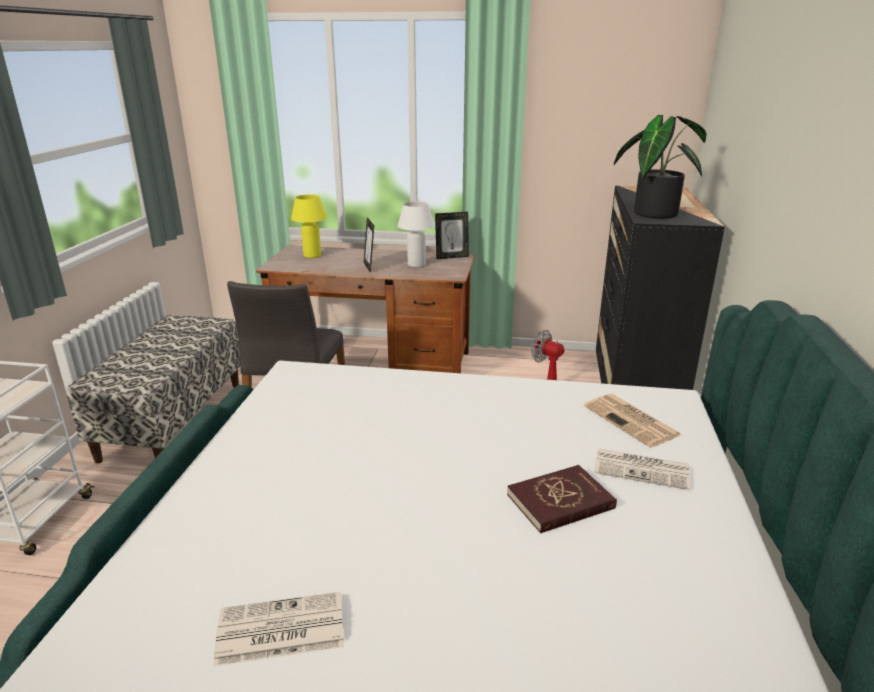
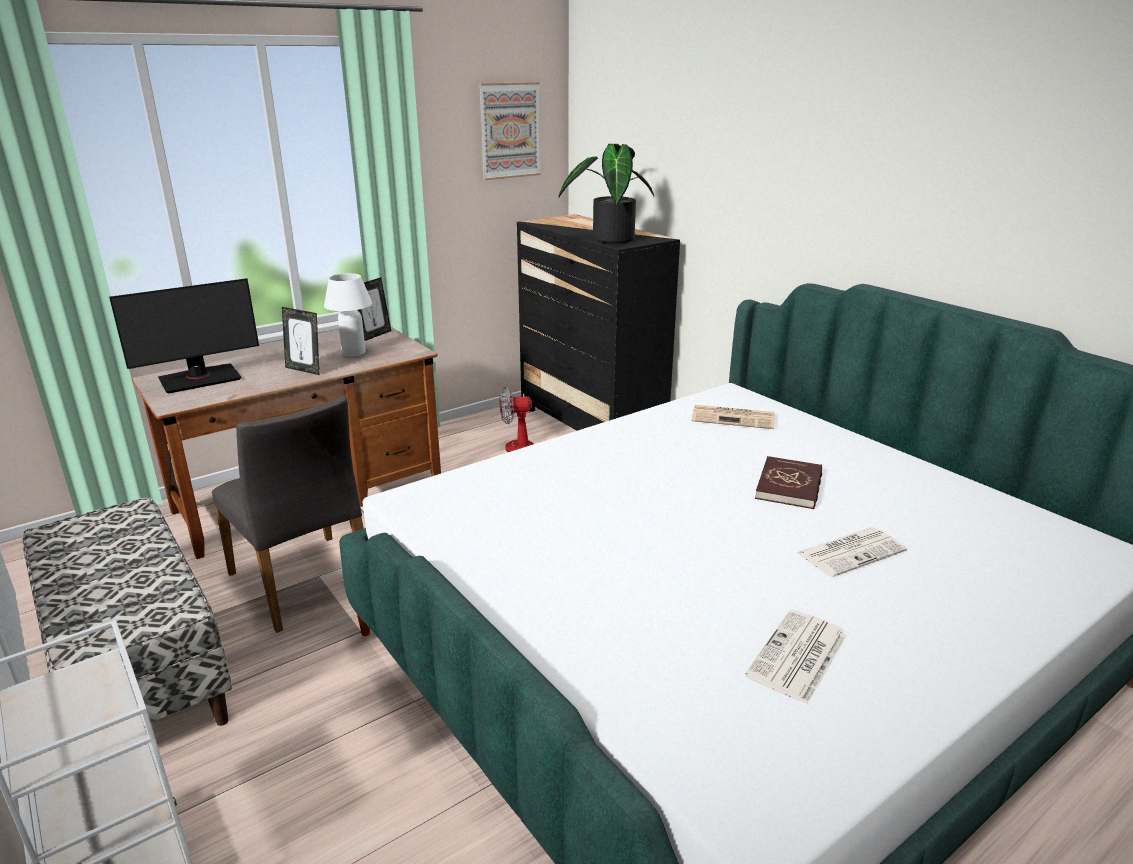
camera: 45 degrees left, 0 degrees up
(312, 255) = (200, 379): yellow table lamp -> monitor
(632, 99) = (509, 131): none -> picture
(642, 469) = (792, 444): newspaper -> newspaper (851, 551)

